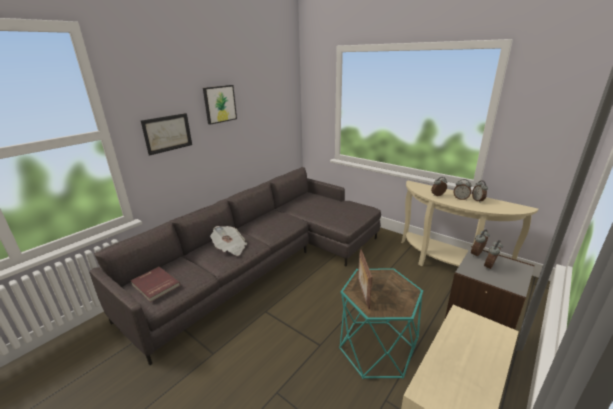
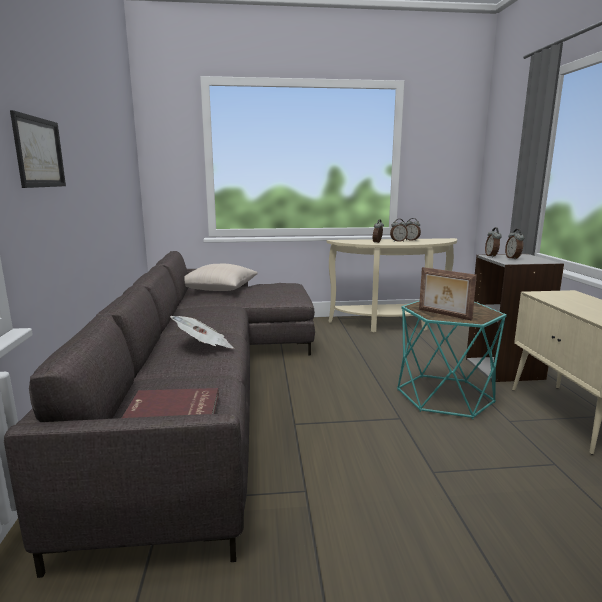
camera: 45 degrees left, 10 degrees down
(219, 104) = (82, 124): picture -> none
(316, 200) = (219, 289): none -> beige pillow

